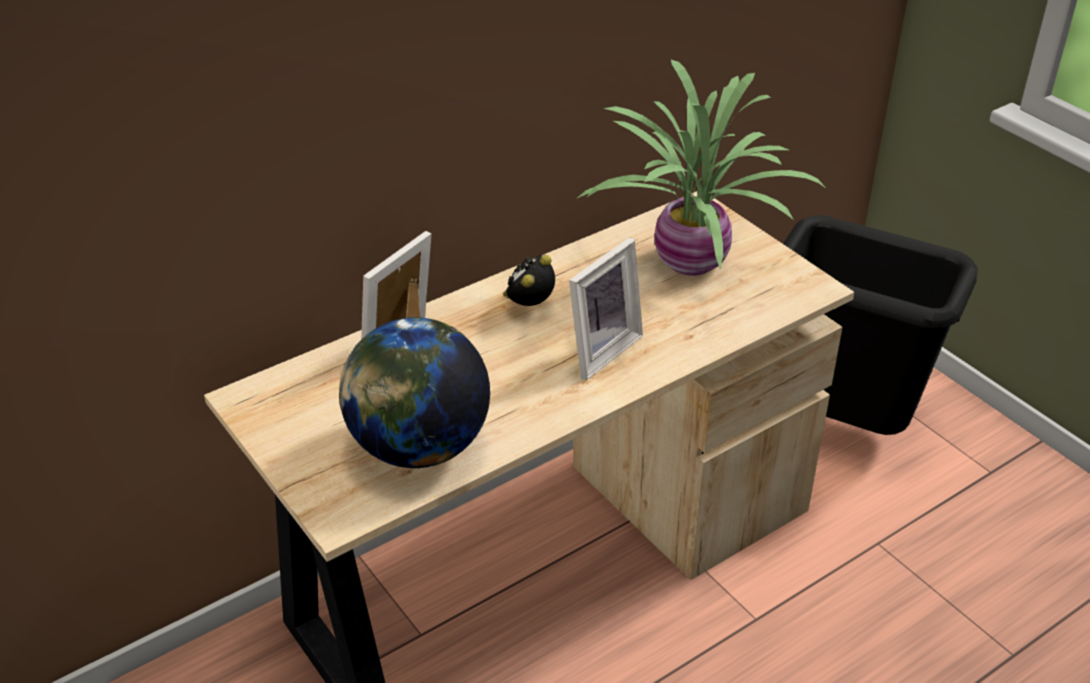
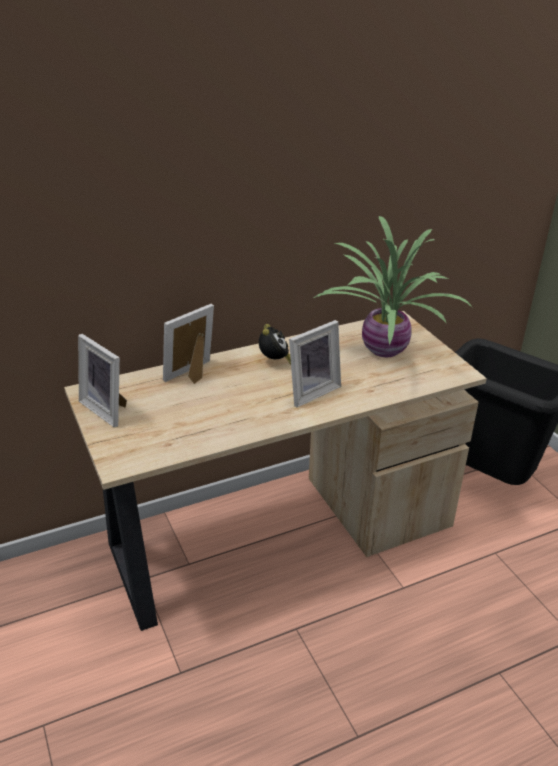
camera: 10 degrees right, 5 degrees down
(289, 424) = (107, 409): none -> picture frame
(419, 447) = (180, 432): globe -> none
(529, 306) = (275, 362): alarm clock -> alarm clock turned 135 degrees clockwise

